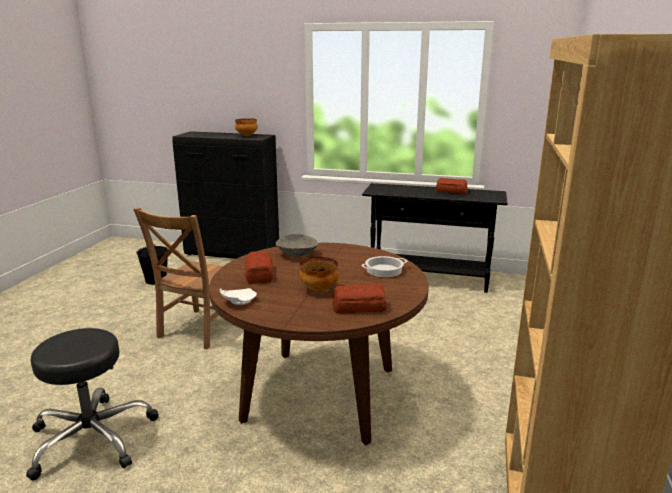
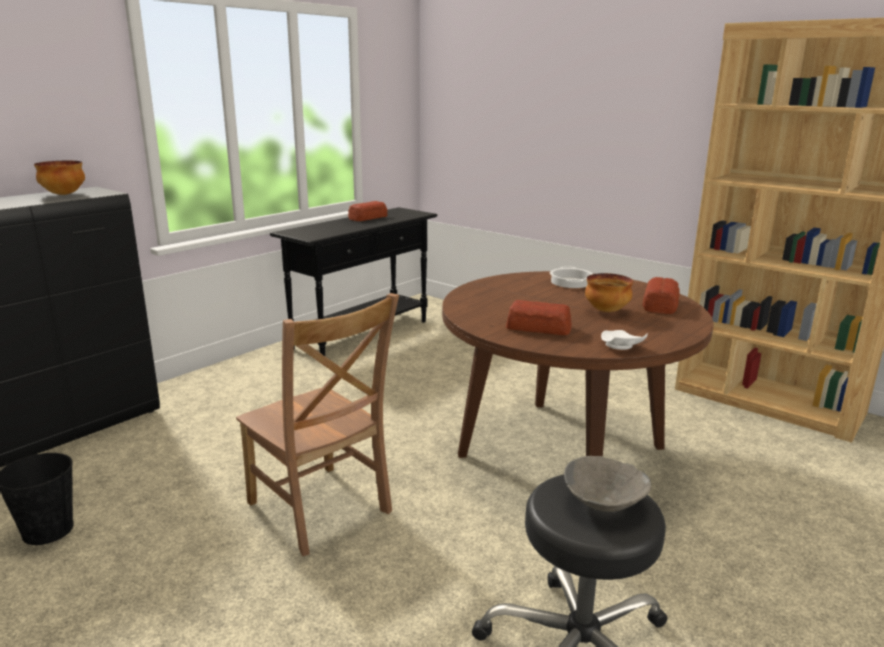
camera: 65 degrees left, 0 degrees up
(297, 254) = (487, 304): grey bowl -> grey bowl (603, 502)

